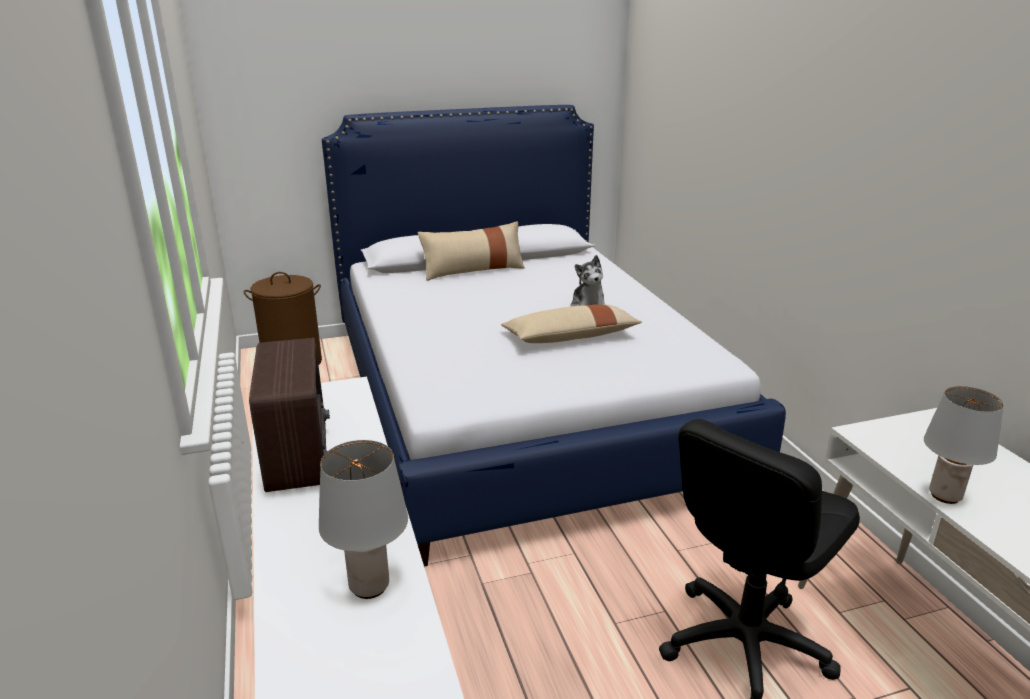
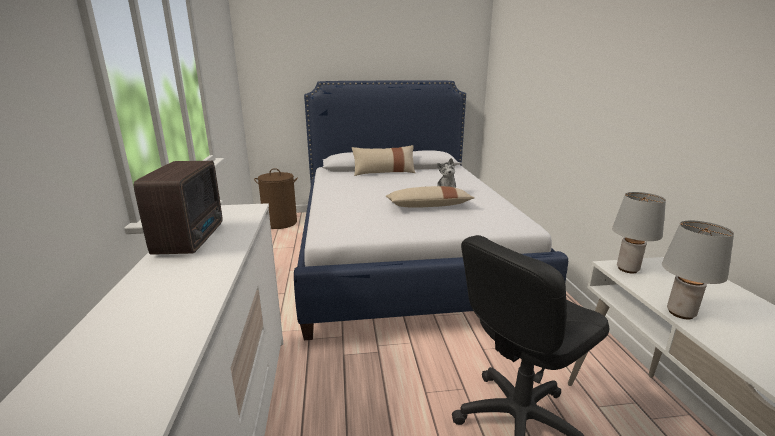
camera: 10 degrees right, 5 degrees down
(368, 586) = (170, 317): grey table lamp -> grey table lamp (627, 269)

